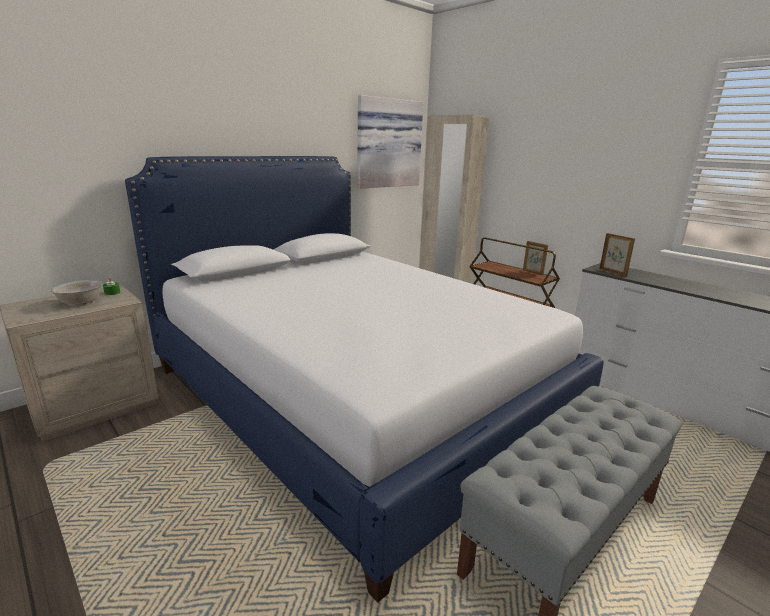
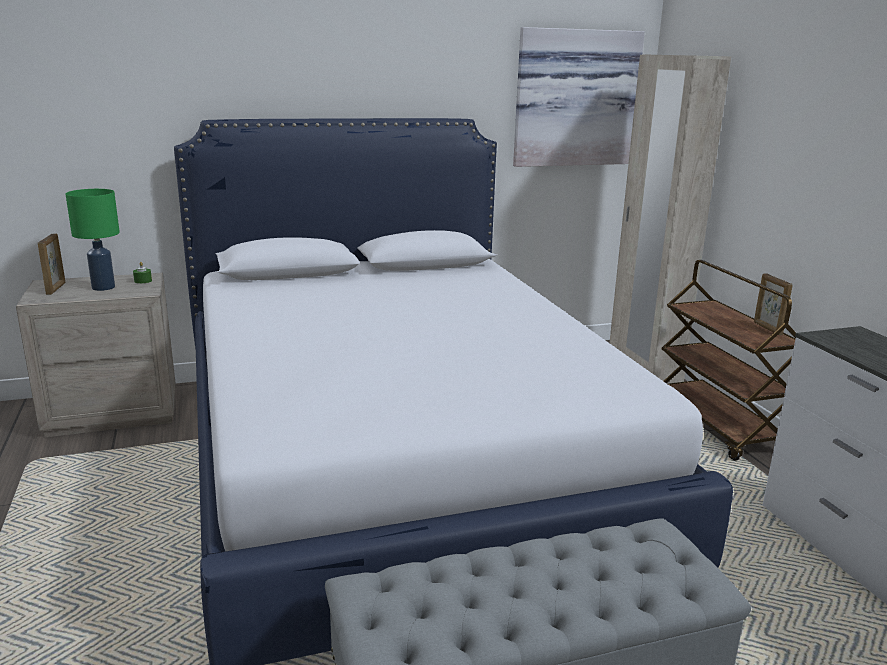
camera: 25 degrees right, 0 degrees up
(81, 302) = (103, 287): white bowl -> green table lamp
(613, 273) = (844, 347): picture frame -> picture frame (56, 289)

